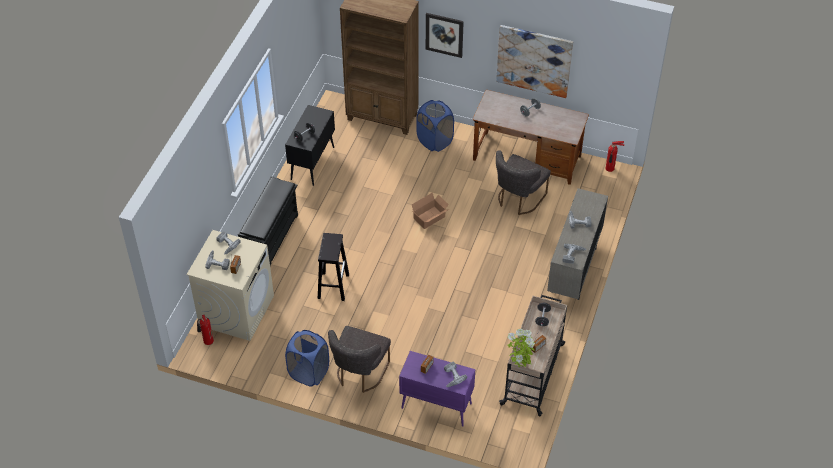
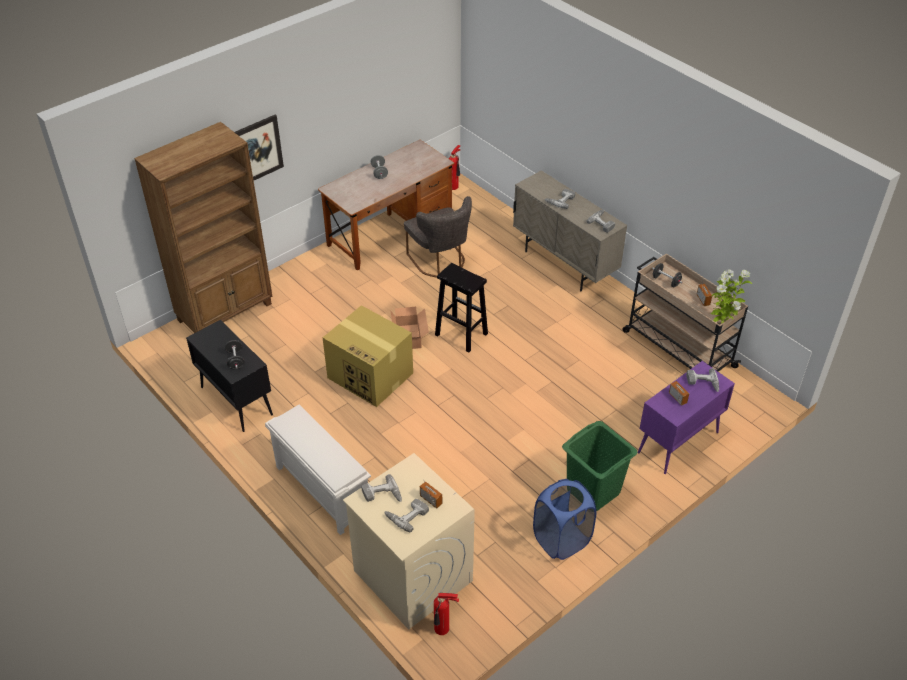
camera: 60 degrees left, 5 degrees down
(271, 238) = (321, 490): black shoe rack -> white shoe rack
(333, 286) = (444, 461): black stool -> black stool (460, 334)
(359, 374) = (593, 491): grey chair -> green laundry basket
(380, 216) = (371, 376): none -> cardboard box
(435, 141) = (302, 286): blue laundry basket -> none
(534, 60) = (356, 113): picture -> none

